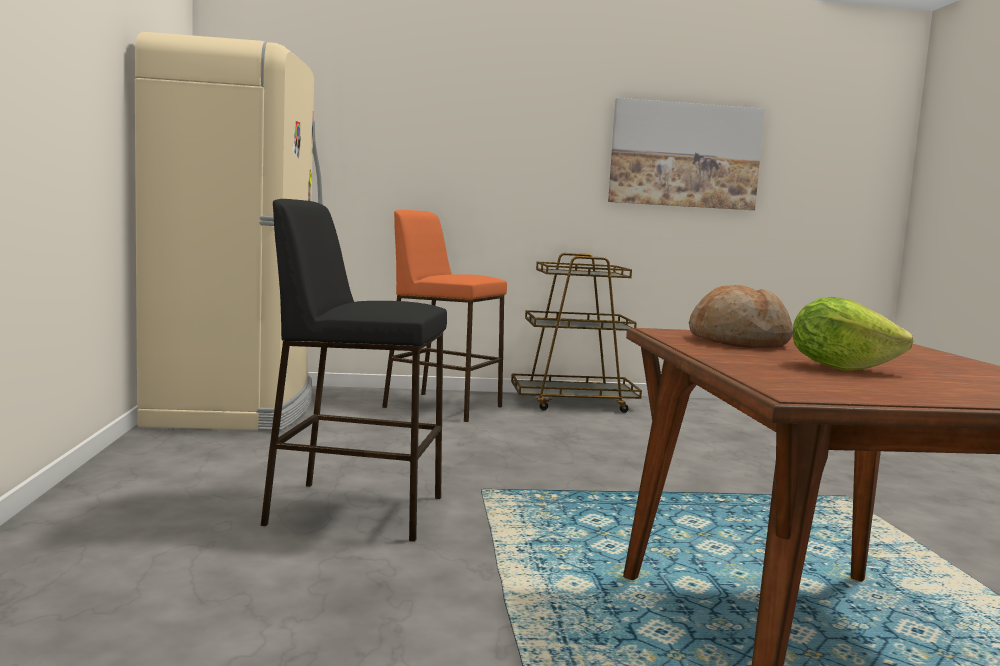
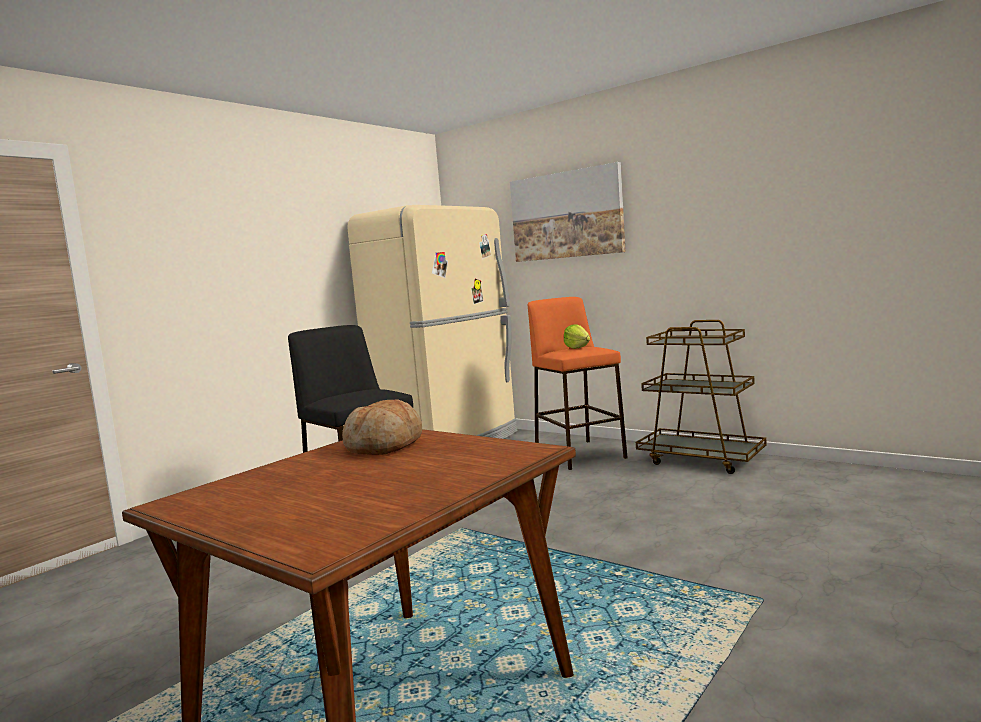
camera: 45 degrees right, 0 degrees up
(684, 155) = (814, 210): picture -> picture (566, 215)
(840, 367) = (313, 482): lettuce -> lettuce (577, 348)

